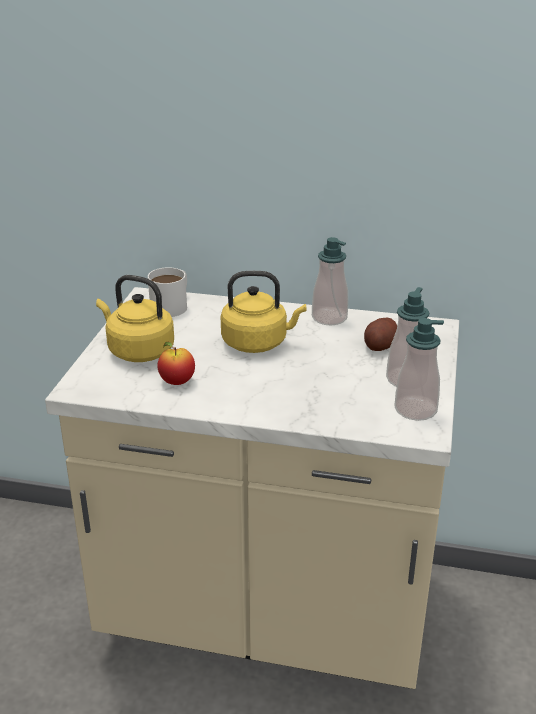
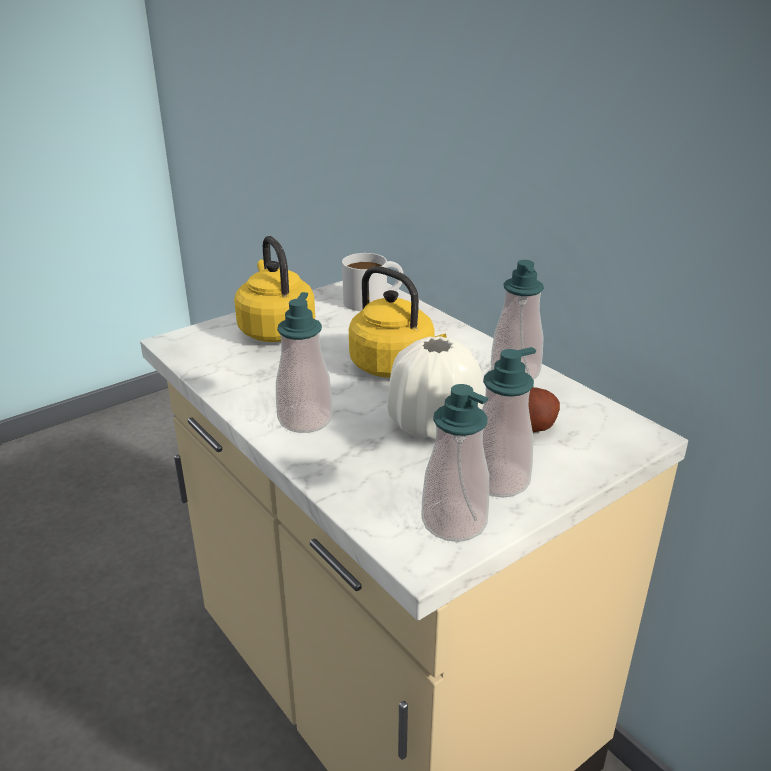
camera: 40 degrees right, 0 degrees up
(177, 382) = (260, 372): apple -> none
(255, 396) = (305, 419): none -> soap dispenser
(332, 366) = (434, 425): none -> white vase

